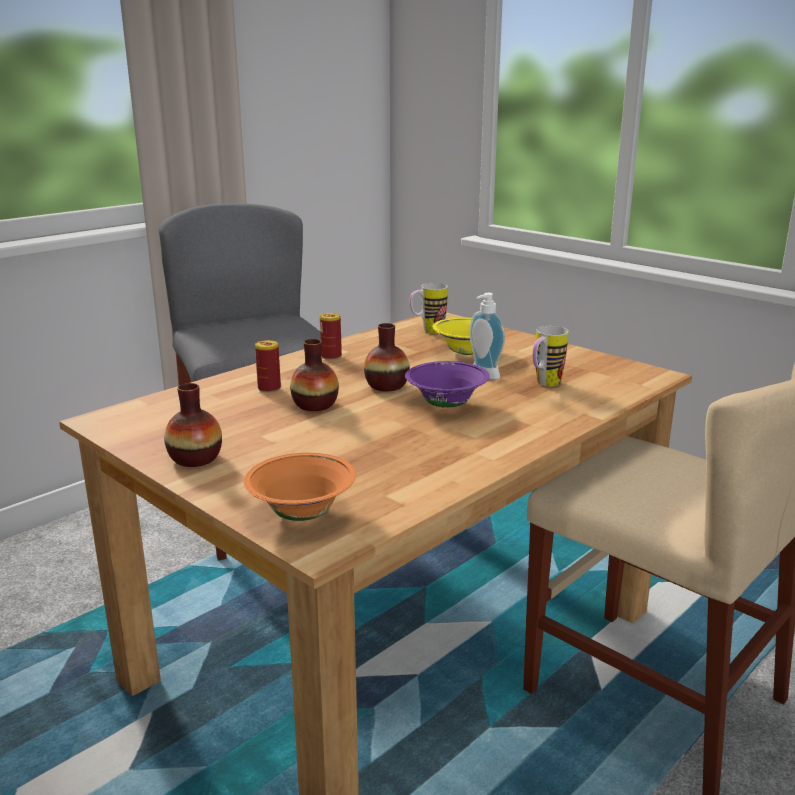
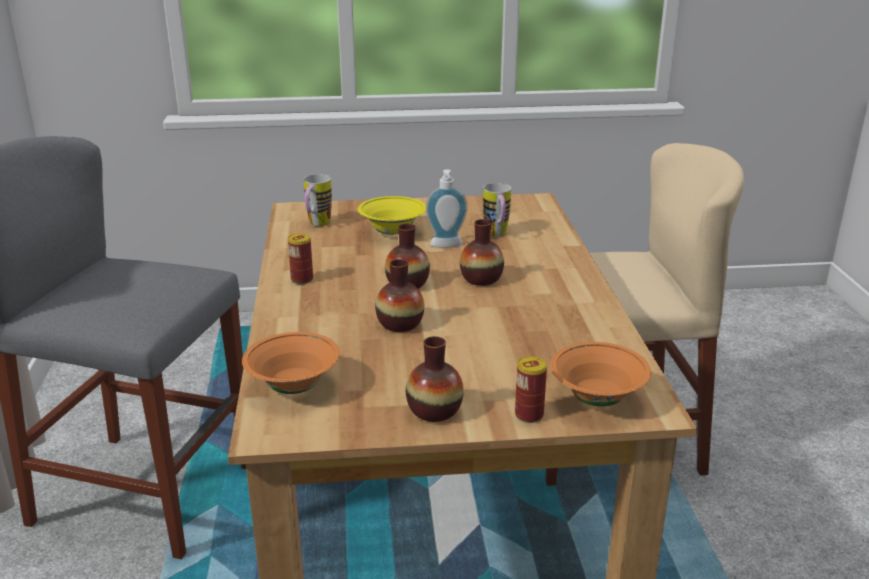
camera: 50 degrees left, 5 degrees up
(170, 407) = (294, 387): none -> orange bowl
(269, 388) = (330, 329): can -> can (529, 415)
(446, 405) = (481, 279): purple bowl -> vase

